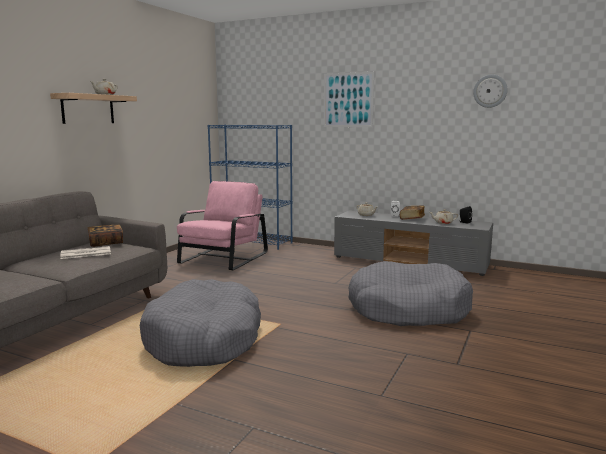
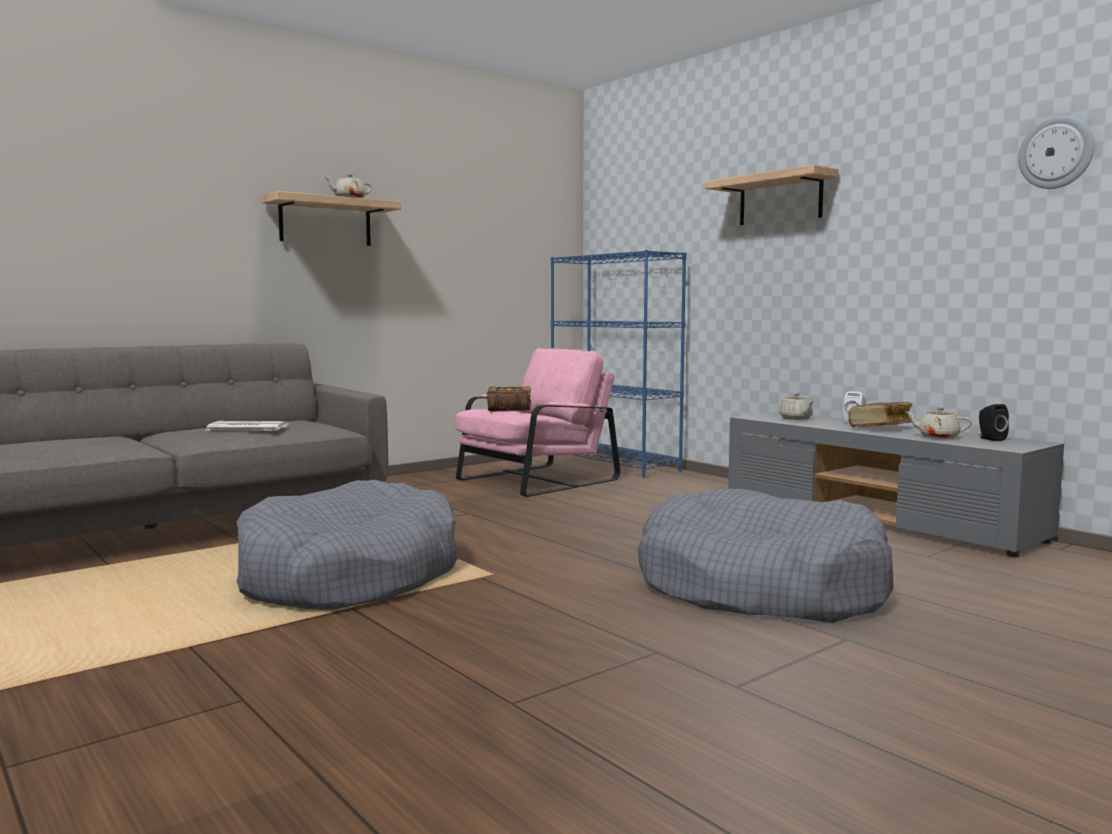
camera: 25 degrees right, 5 degrees down
(106, 243) = (299, 420): book -> book (509, 409)
(348, 100) = (780, 199): picture -> shelf

